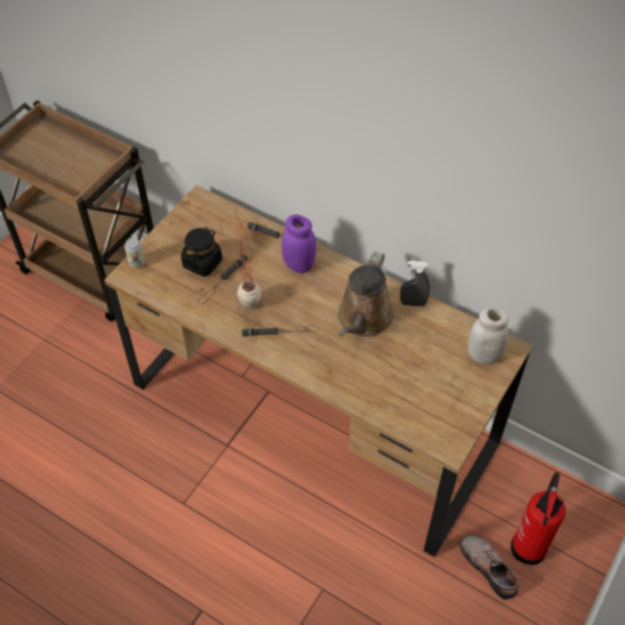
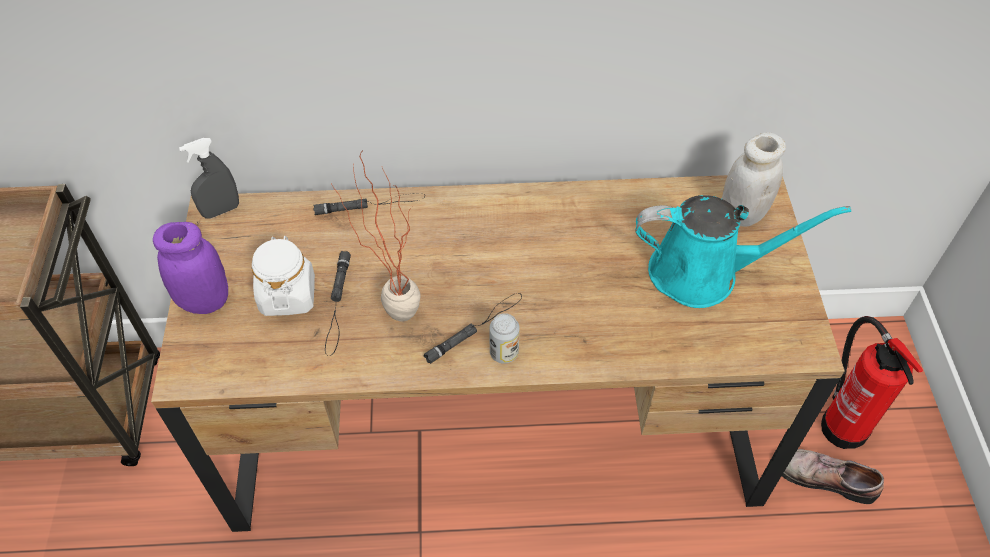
camera: 35 degrees left, 0 degrees up
(137, 262) = (186, 348): can -> can (504, 353)
(202, 263) = (288, 295): black jar -> white jar
(299, 265) = (425, 227): purple jar -> purple jar (205, 301)
(363, 320) = (568, 251): brown watering can -> none
(413, 303) = (608, 198): grey spray bottle -> grey spray bottle (221, 210)
(428, 373) = (702, 273): none -> turquoise watering can

